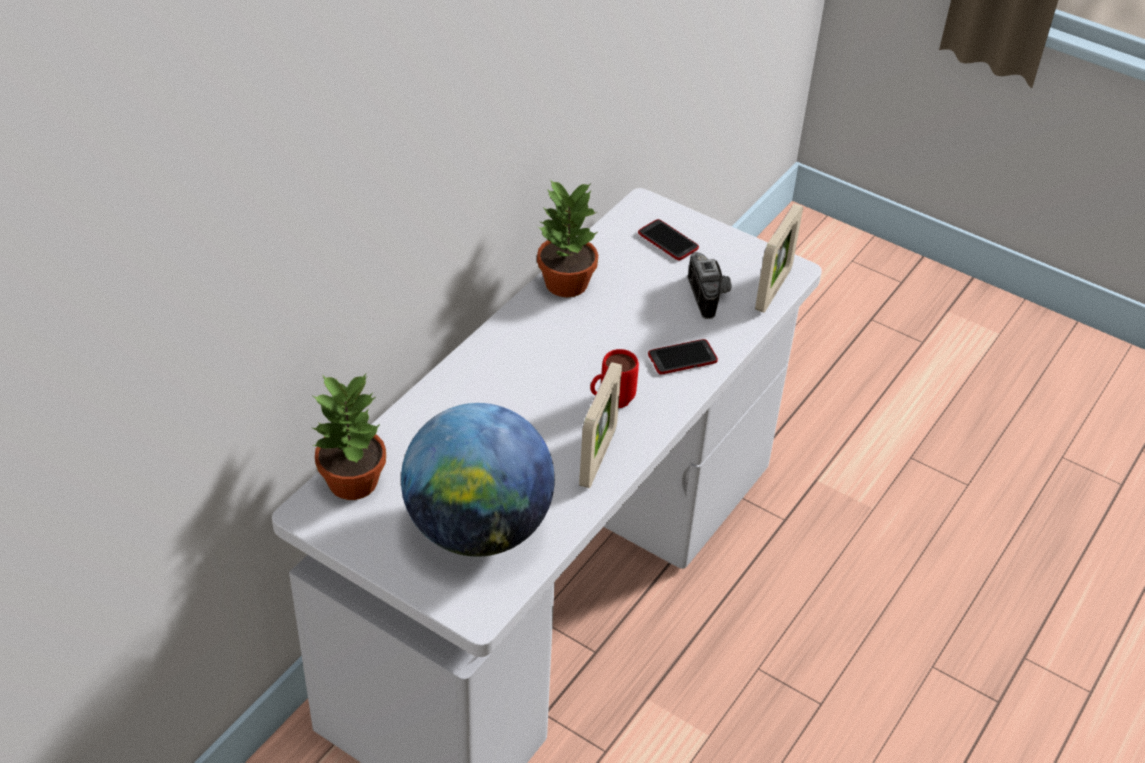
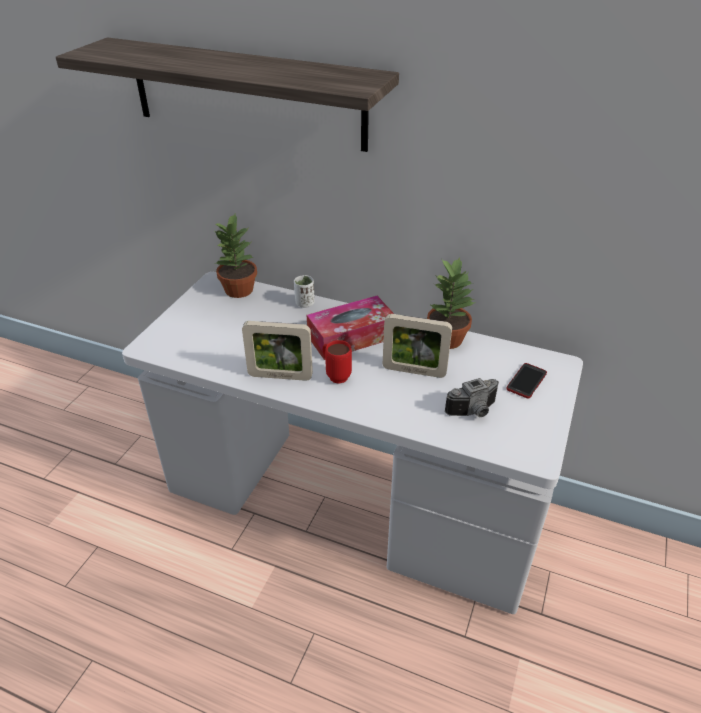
camera: 80 degrees right, 5 degrees down
(298, 191) = (246, 94): none -> shelf
(426, 407) = (304, 303): none -> white cup
(478, 528) = (209, 337): globe -> none
(531, 371) = (351, 337): none -> tissue box
(682, 358) = (395, 404): phone -> none
(773, 290) = (504, 448): picture frame -> picture frame (414, 371)

